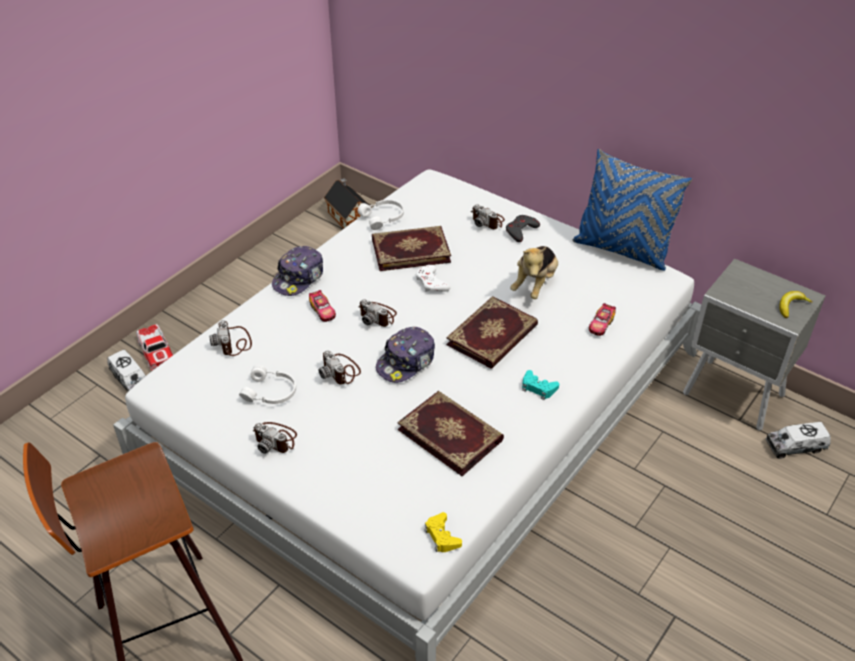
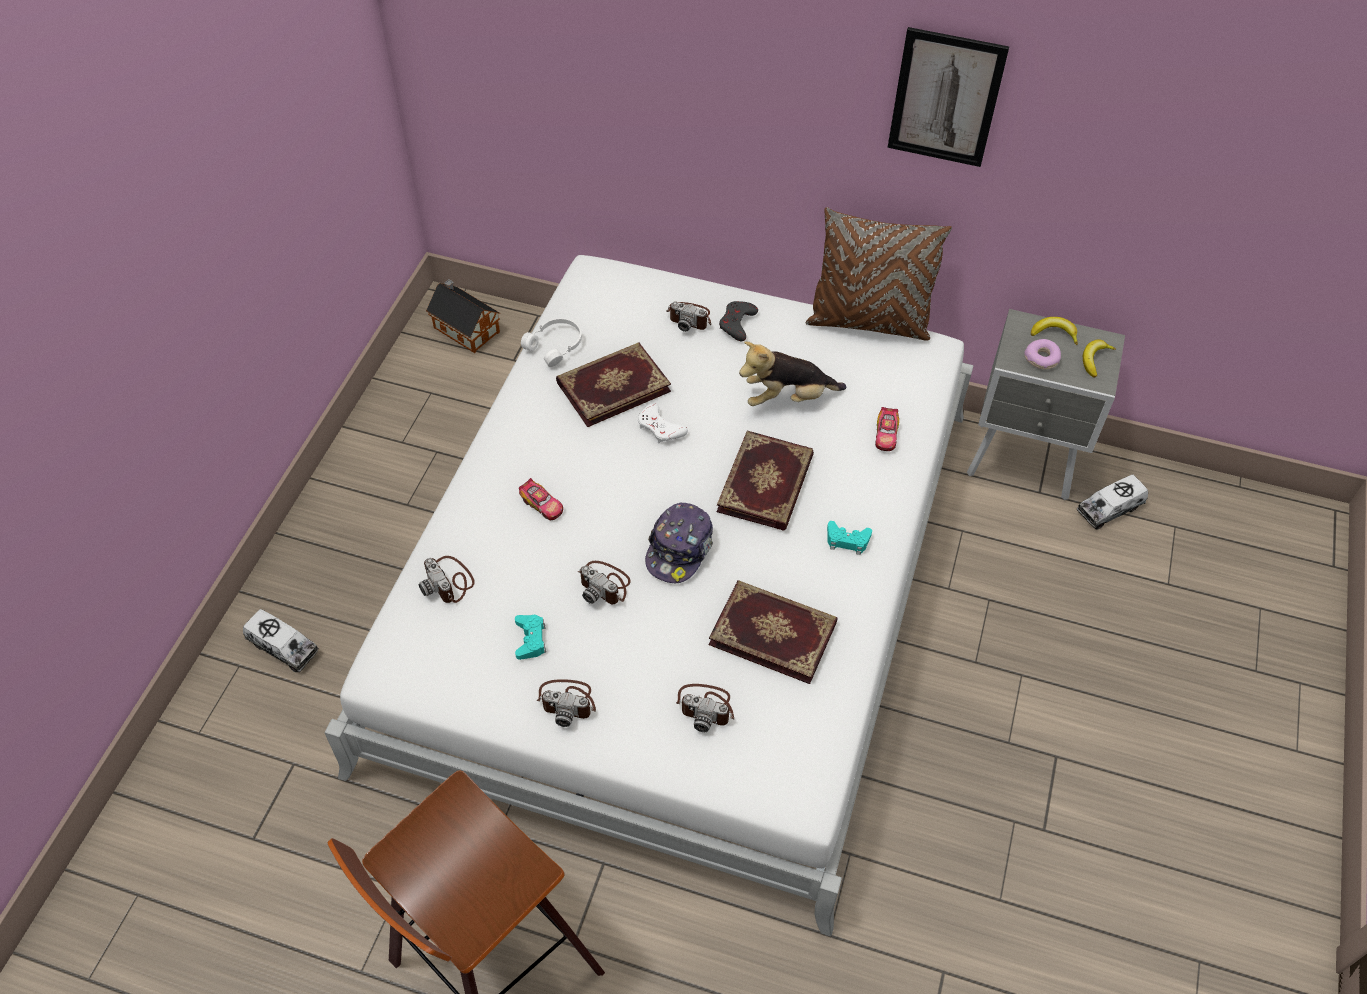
camera: 20 degrees left, 10 degrees up
(156, 351) = (297, 595): toy car -> none
(270, 392) = (530, 639): white headphones -> turquoise game controller
(299, 278) = (488, 464): cap -> none
(378, 316) = (615, 494): camera -> camera (706, 707)
(442, 536) = (820, 768): yellow game controller -> none
(535, 284) = (787, 398): plush toy -> plush toy turned 75 degrees clockwise
(622, 250) = (868, 322): blue pillow -> brown pillow
(693, 67) = (945, 98): none -> picture
(746, 296) = (1042, 359): none -> donut
(764, 282) = (1054, 333): none -> banana

